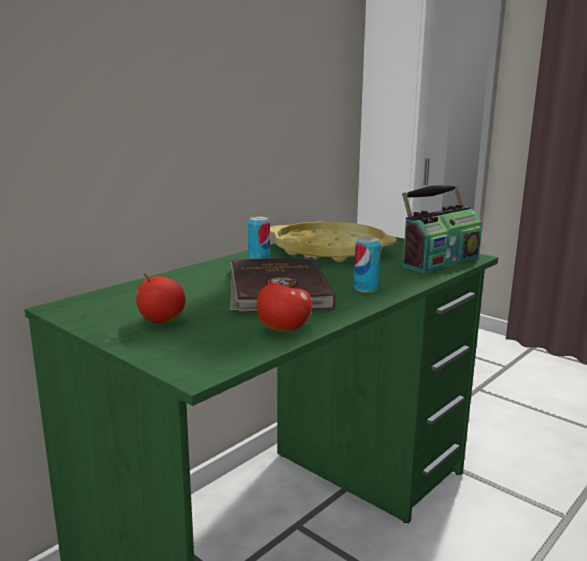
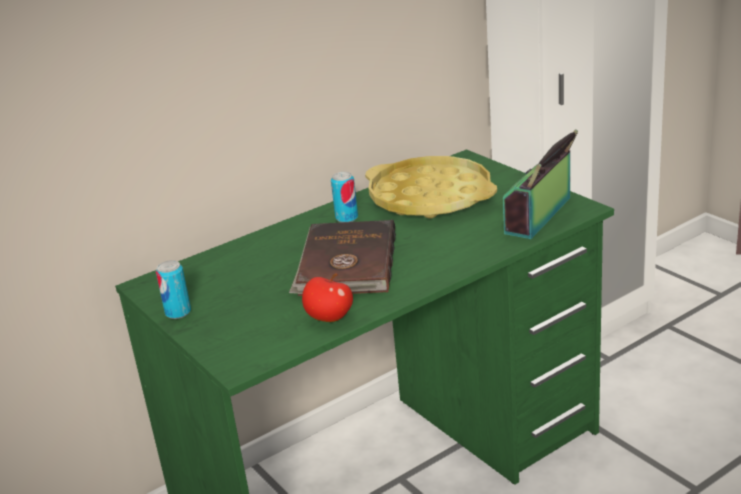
camera: 15 degrees right, 10 degrees up
(161, 321) = (227, 304): apple -> none
(366, 289) = (435, 261): can -> can (178, 312)
(439, 261) = (540, 216): radio -> radio turned 150 degrees clockwise

